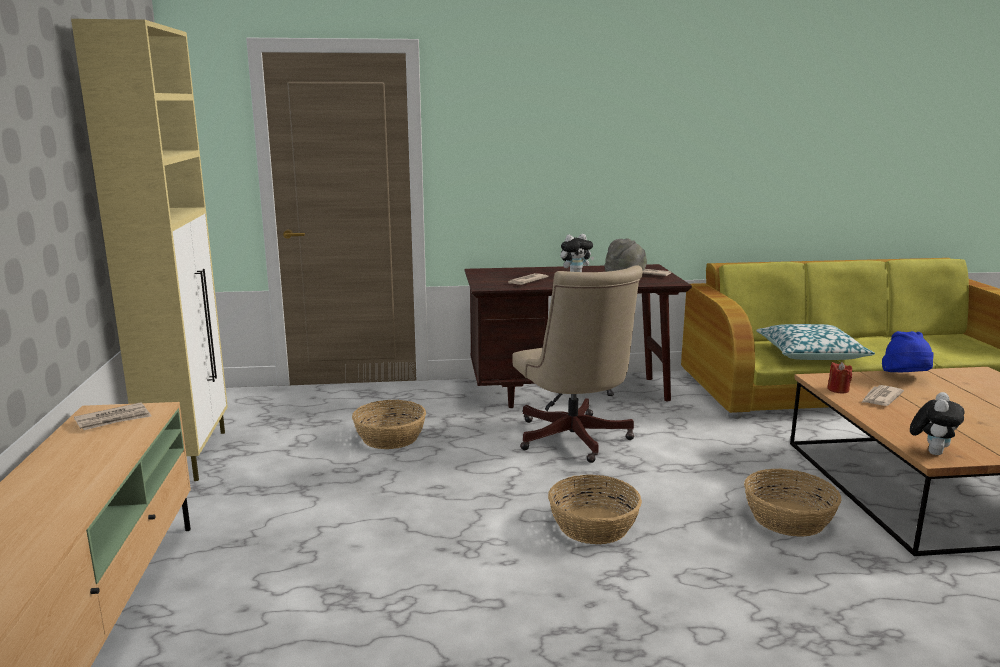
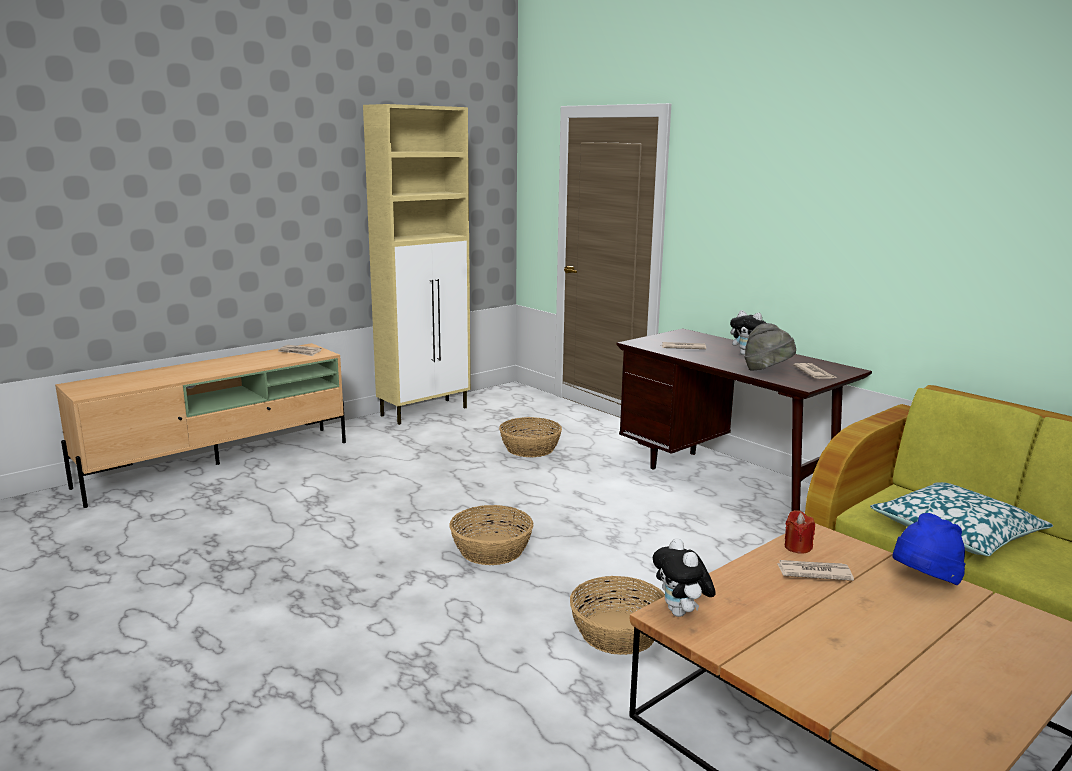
camera: 55 degrees right, 0 degrees up
(574, 441) = (628, 507): beige office chair -> none
(931, 451) = (681, 613): plush toy -> plush toy turned 75 degrees clockwise

